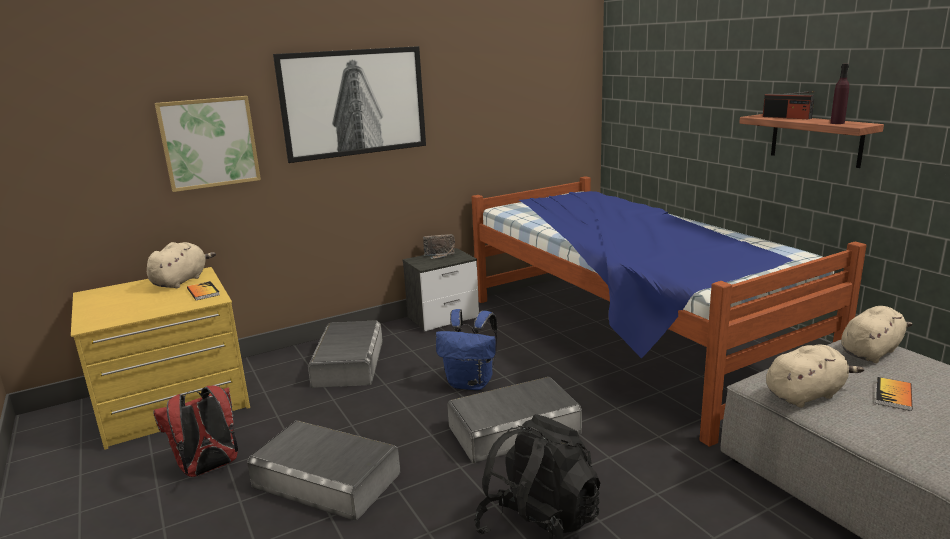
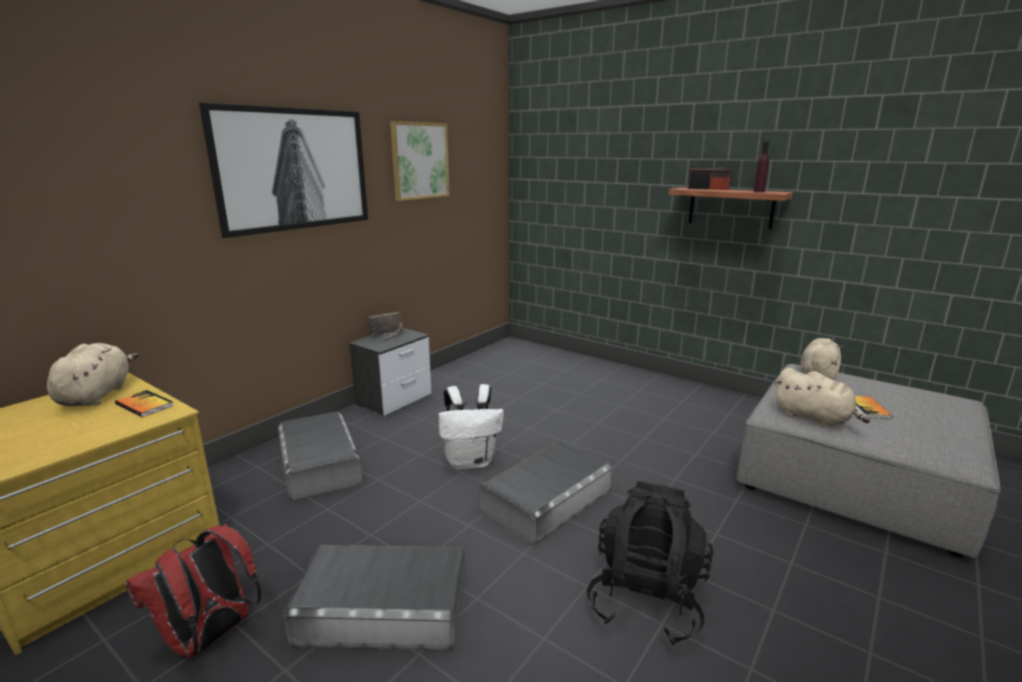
camera: 25 degrees left, 0 degrees up
(209, 143) = (119, 211): picture -> picture (419, 161)
(471, 383) = (471, 461): blue backpack -> white backpack
(628, 337) = (581, 393): bed -> none
(806, 394) = (814, 418): beige plush toy -> beige plush toy turned 90 degrees clockwise

